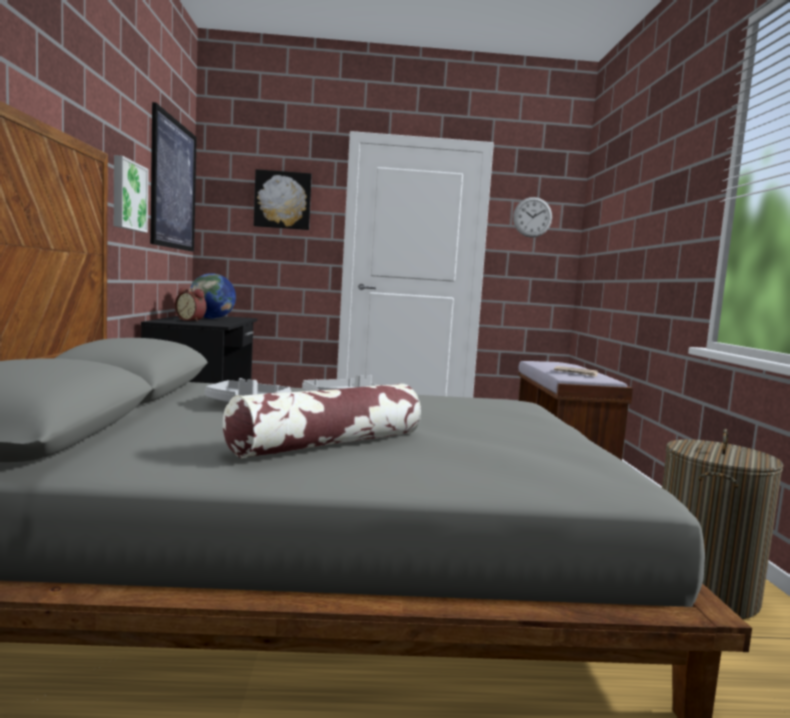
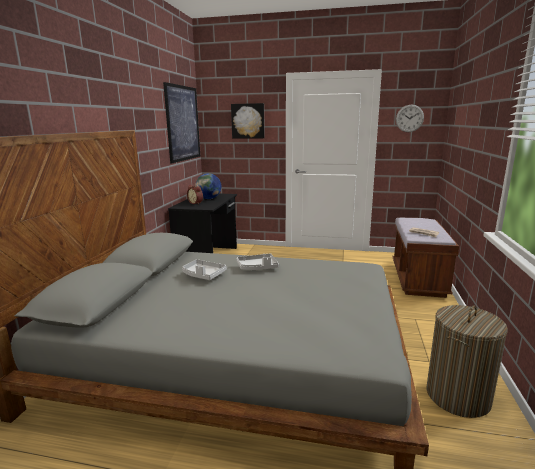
camera: 15 degrees right, 10 degrees up
(127, 195) = (152, 143): picture -> none
(327, 444) = (227, 313): pillow -> none

